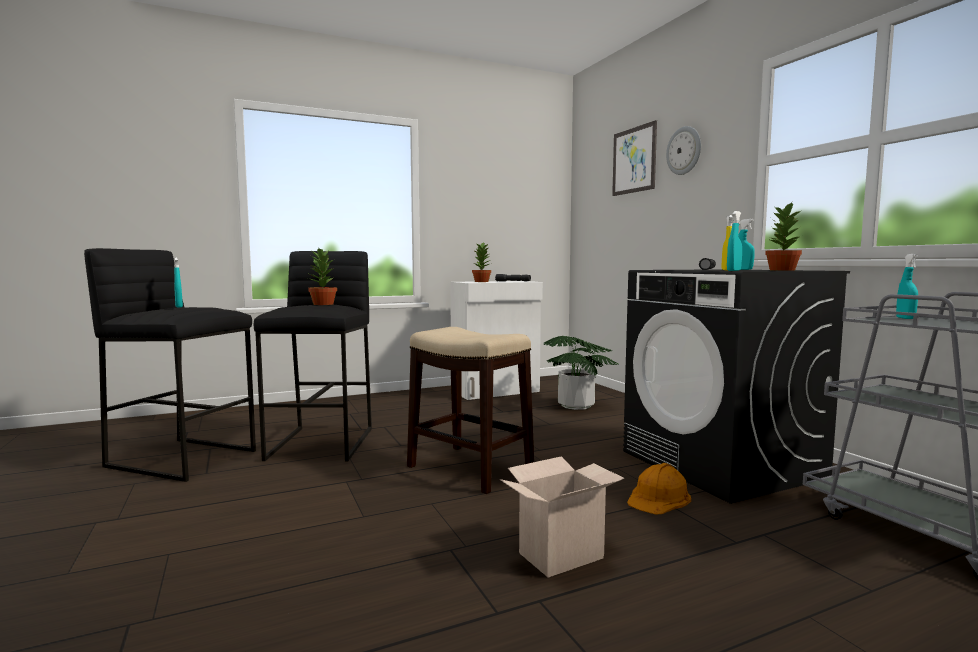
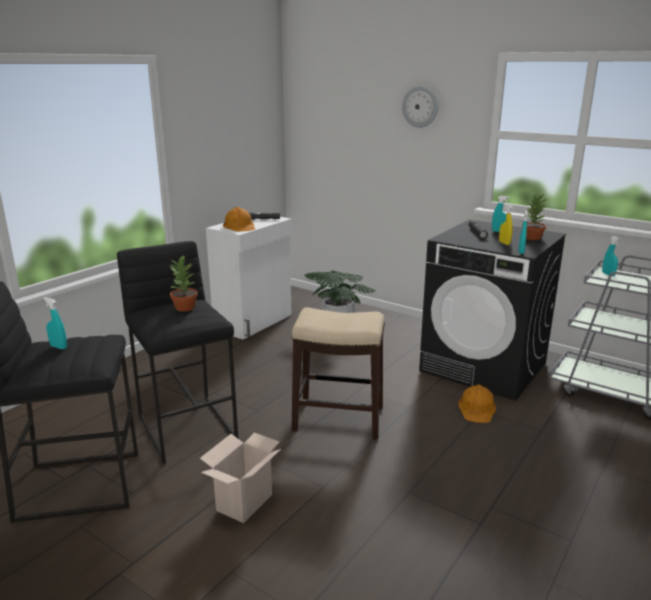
camera: 30 degrees left, 15 degrees up
(482, 281) = (240, 226): potted plant -> orange hard hat
(561, 554) = (470, 471): cardboard box -> cardboard box (244, 501)
(634, 160) = (364, 101): picture -> none

